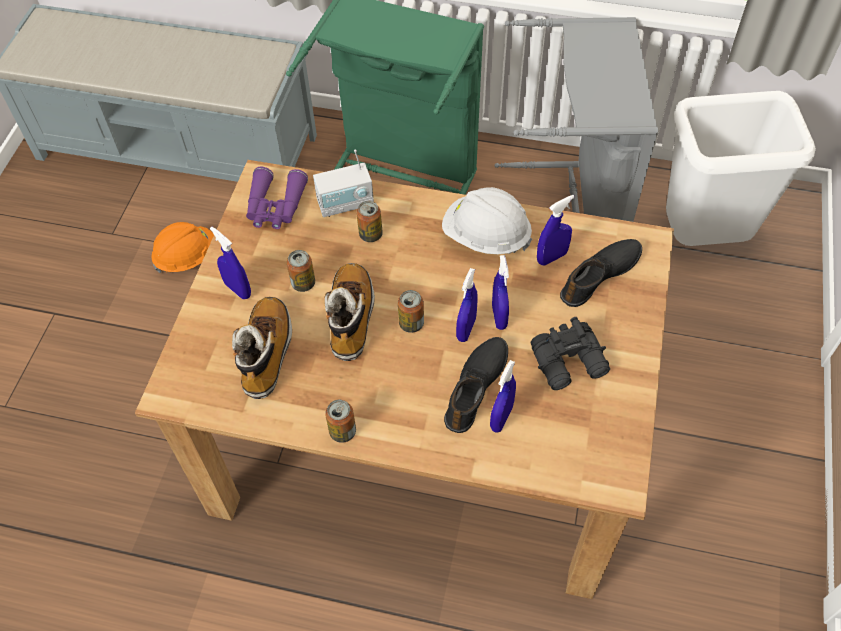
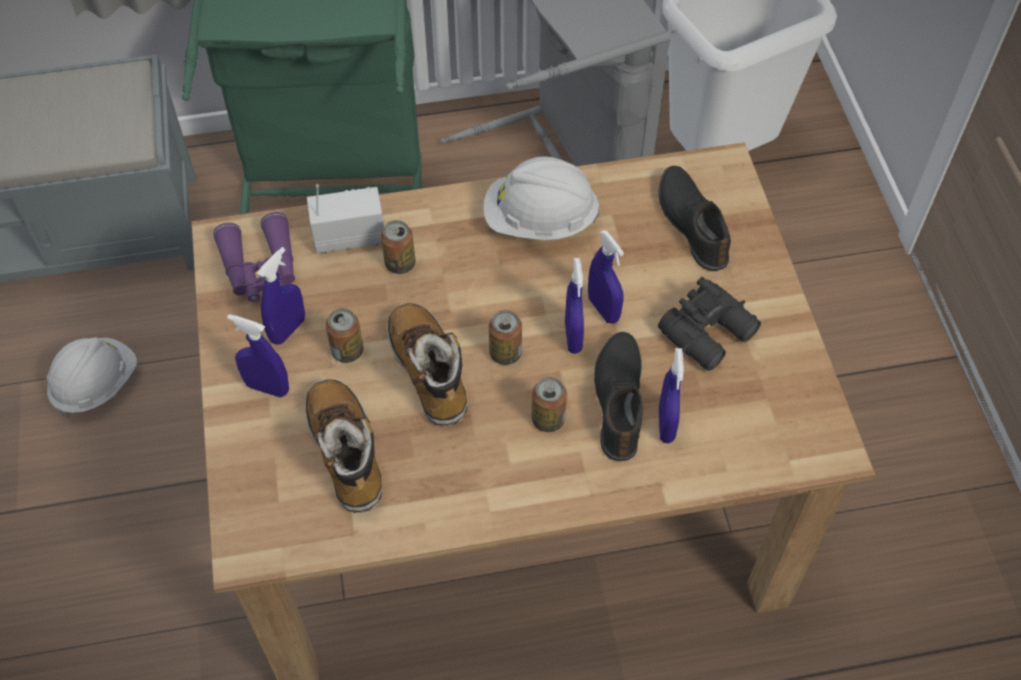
camera: 25 degrees left, 0 degrees up
(188, 257) = (96, 385): orange hard hat -> white hard hat
(342, 431) = (490, 511): can -> can (548, 419)
(345, 204) = (349, 236): radio -> radio turned 150 degrees counterclockwise
(551, 257) = (628, 220): blue spray bottle -> blue spray bottle (288, 330)
(600, 276) = (693, 223): black shoe -> black shoe turned 45 degrees counterclockwise

